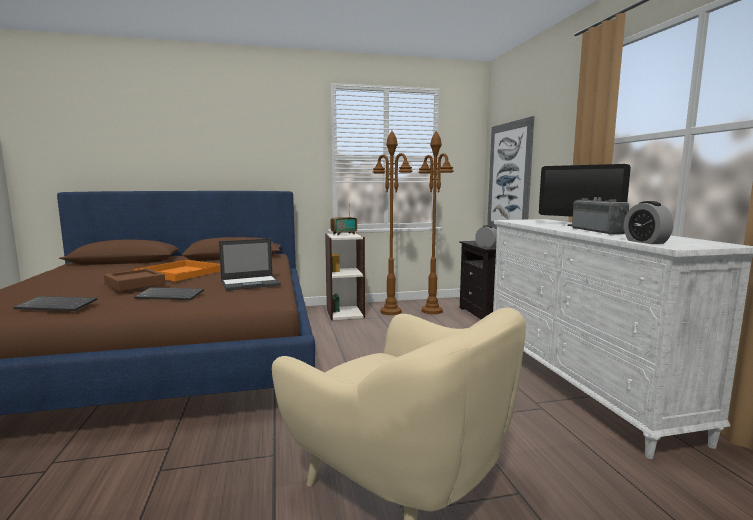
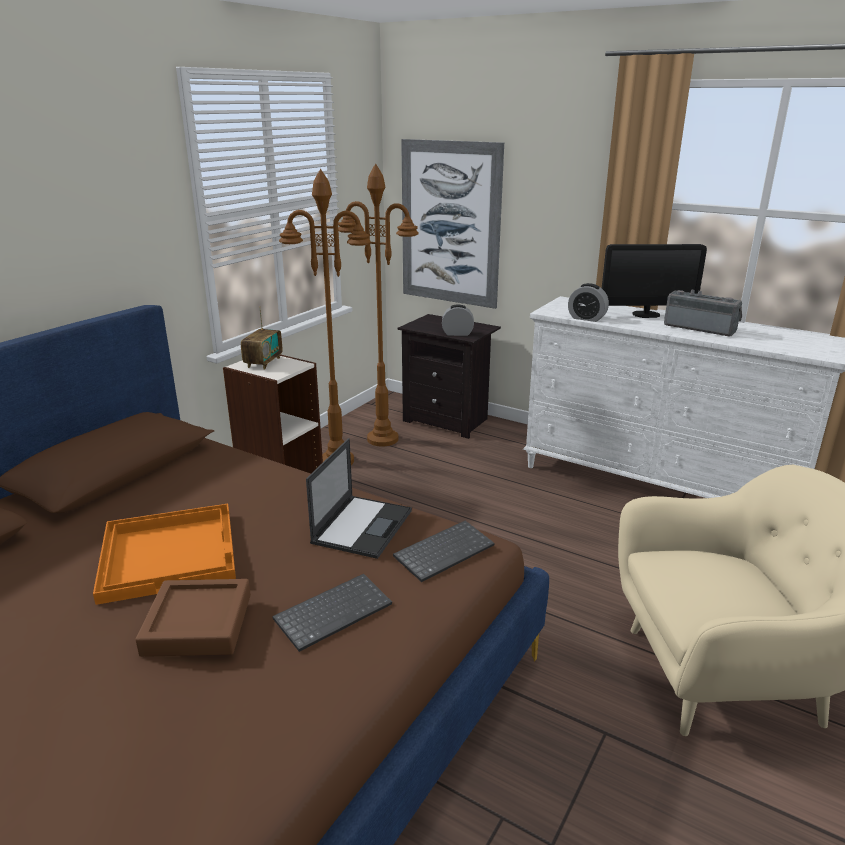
camera: 45 degrees left, 15 degrees up
(58, 305) = (249, 745): keyboard -> keyboard (444, 551)
(645, 242) = (793, 350): alarm clock -> alarm clock (586, 318)

